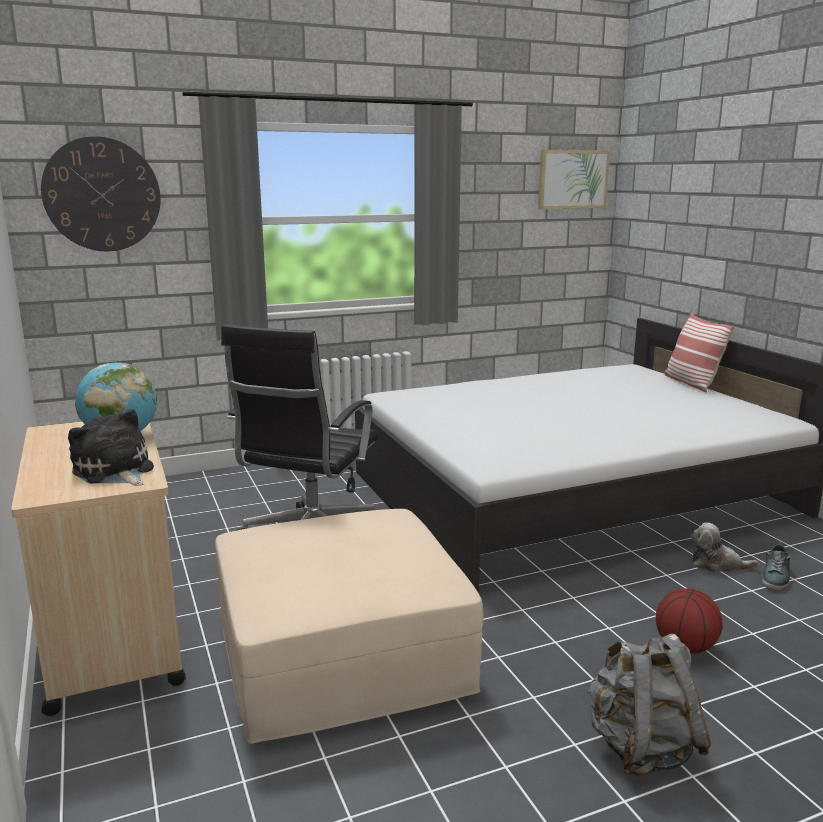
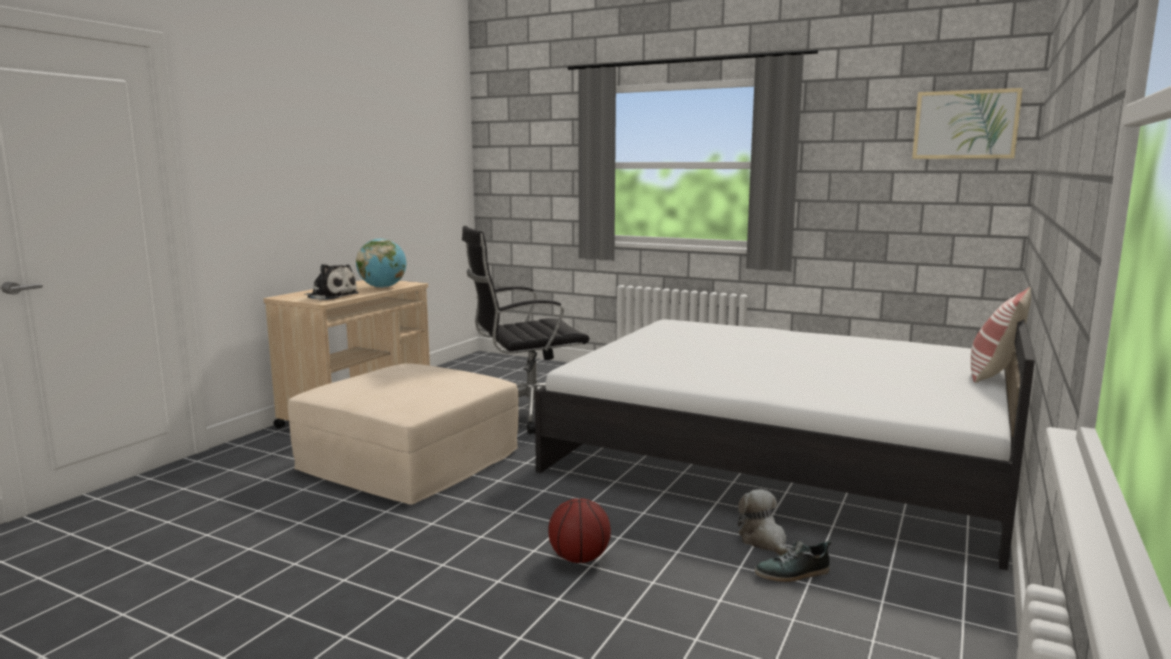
camera: 50 degrees right, 5 degrees down
(102, 195) = (523, 144): wall clock -> none
(115, 471) = (331, 296): plush toy -> plush toy turned 105 degrees clockwise
(641, 748) = (410, 572): grey backpack -> none

